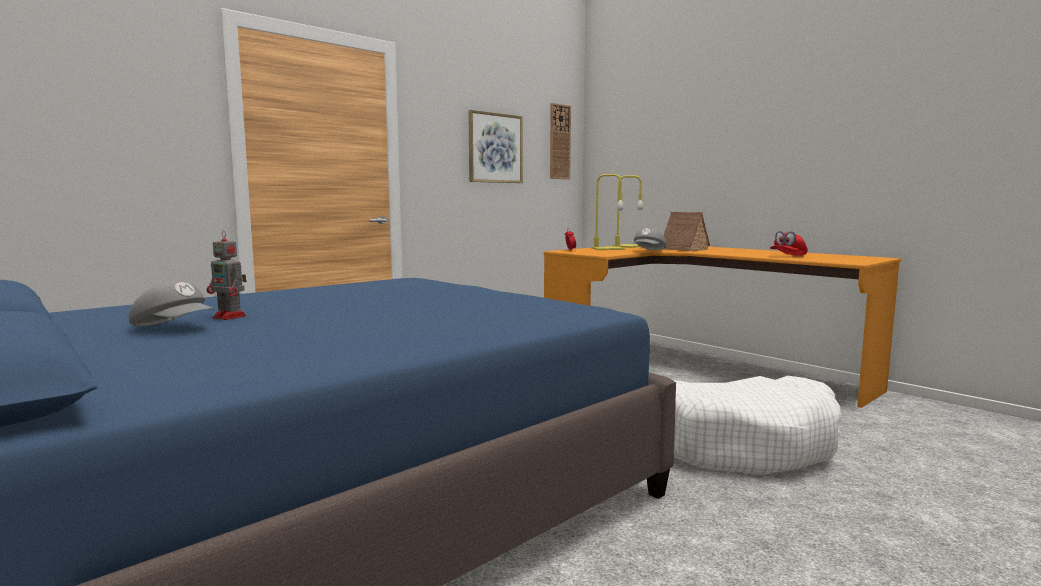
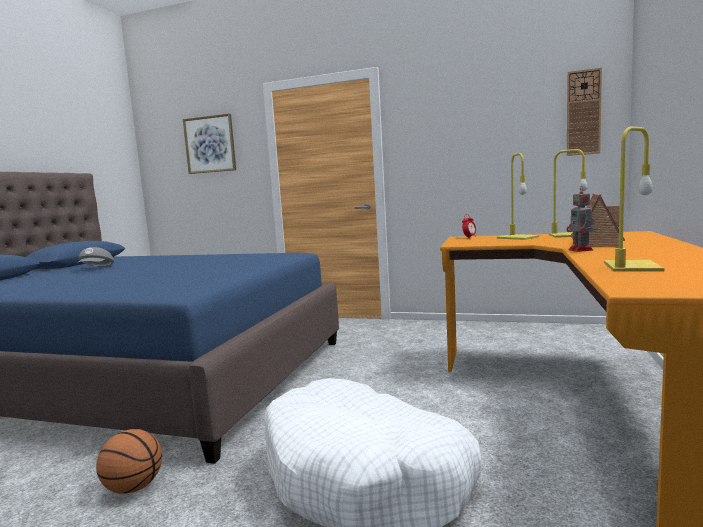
camera: 60 degrees right, 0 degrees up
(231, 317) = (126, 266): toy robot -> toy robot (581, 250)
(495, 148) = (485, 134): picture -> picture (210, 144)
(649, 251) = (529, 243): grey cap -> none
(680, 542) = (133, 487): none -> basketball
(788, 256) = (633, 267): red cap -> yellow table lamp

